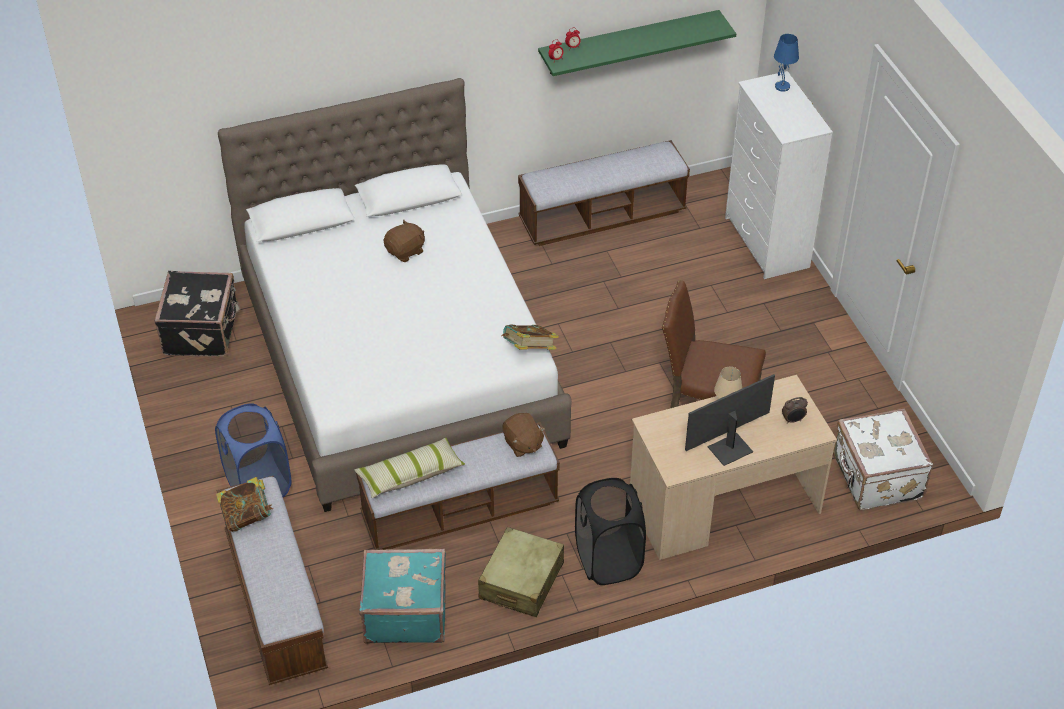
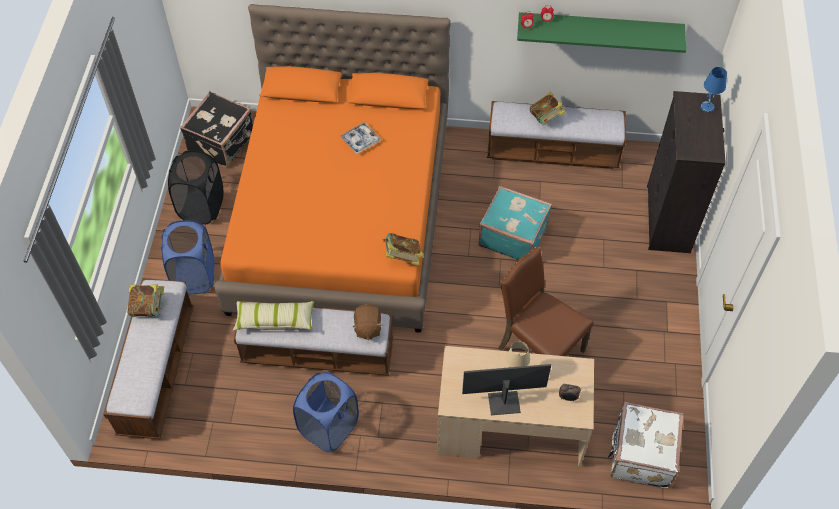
camera: 25 degrees right, 10 degrees up
(400, 361) = (341, 217): white bed -> orange bed
(405, 251) = (360, 140): brown plush toy -> tray
(405, 612) = (236, 417): turquoise suitcase -> turquoise suitcase (513, 235)
(521, 581) = (329, 428): beige suitcase -> blue laundry basket
(591, 172) = (546, 118): none -> book
(608, 560) = (399, 437): black laundry basket -> black laundry basket (201, 207)
(766, 243) = (667, 219): white dresser -> black dresser

